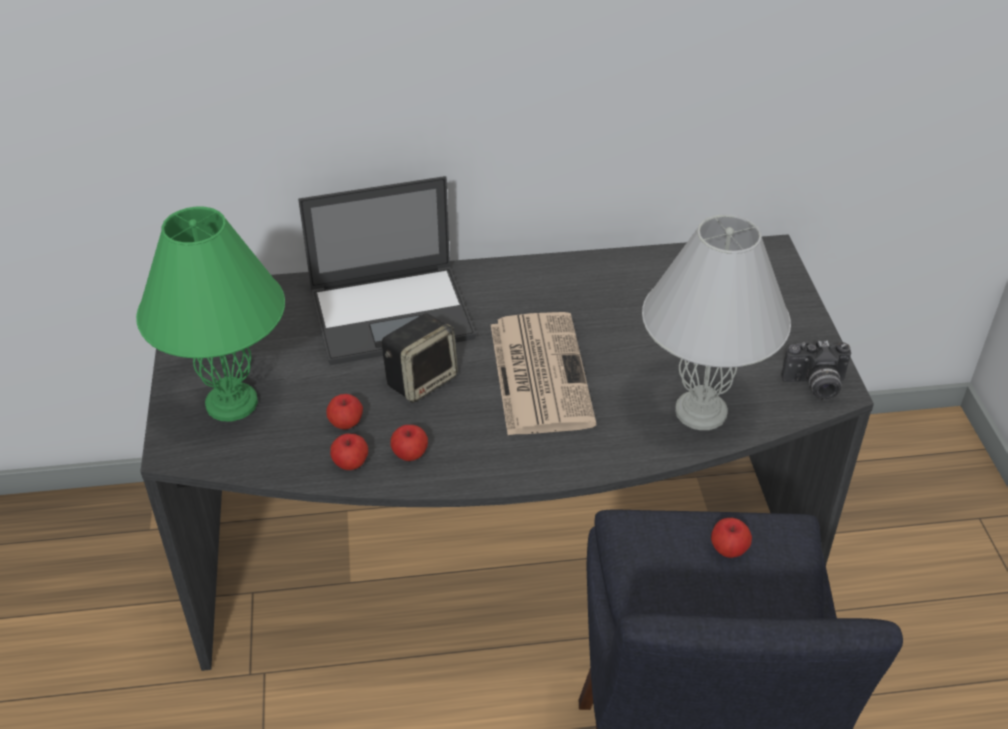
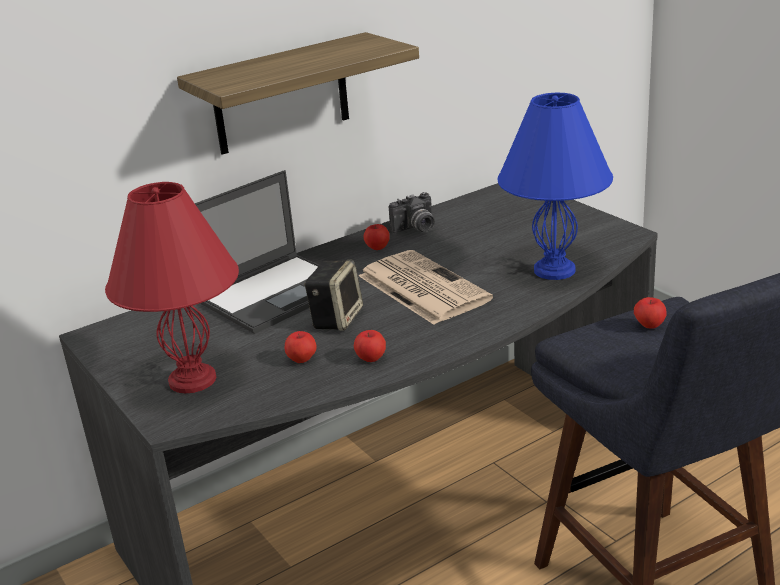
camera: 25 degrees left, 15 degrees down
(233, 403) = (194, 379): green table lamp -> red table lamp
(351, 463) = (329, 378): apple -> apple (377, 247)
(465, 86) = (281, 95): none -> shelf
(701, 411) = (554, 270): white table lamp -> blue table lamp
(815, 386) = (613, 236): camera -> camera (416, 229)

